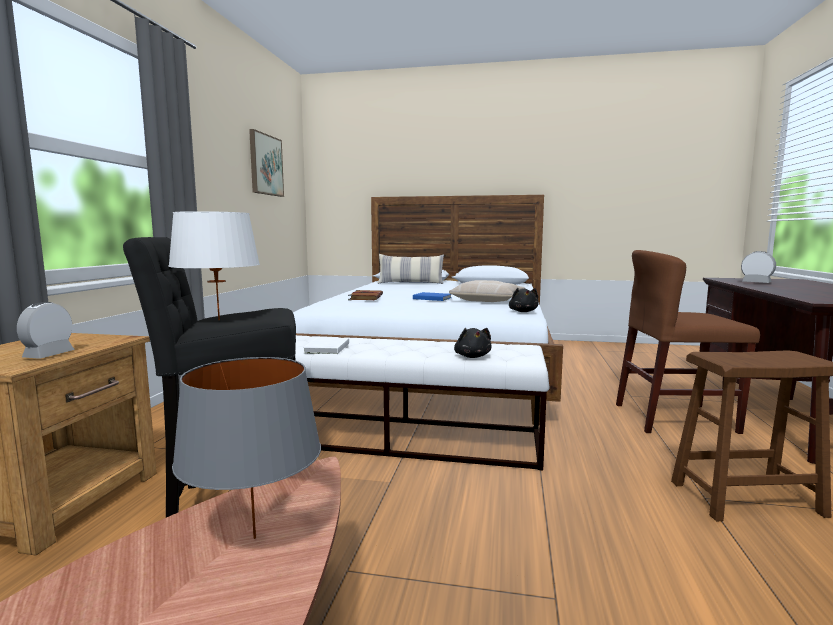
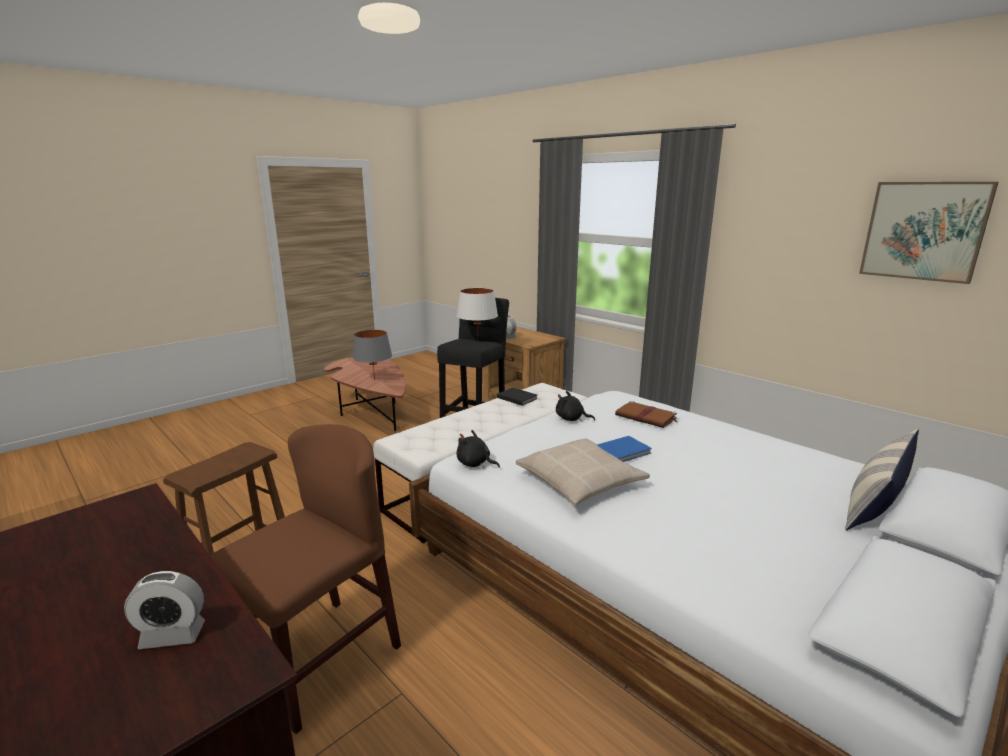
camera: 125 degrees right, 10 degrees up
(326, 348) = (516, 397): white book -> black book
(472, 356) = (430, 427): black plush toy -> black plush toy (571, 419)

